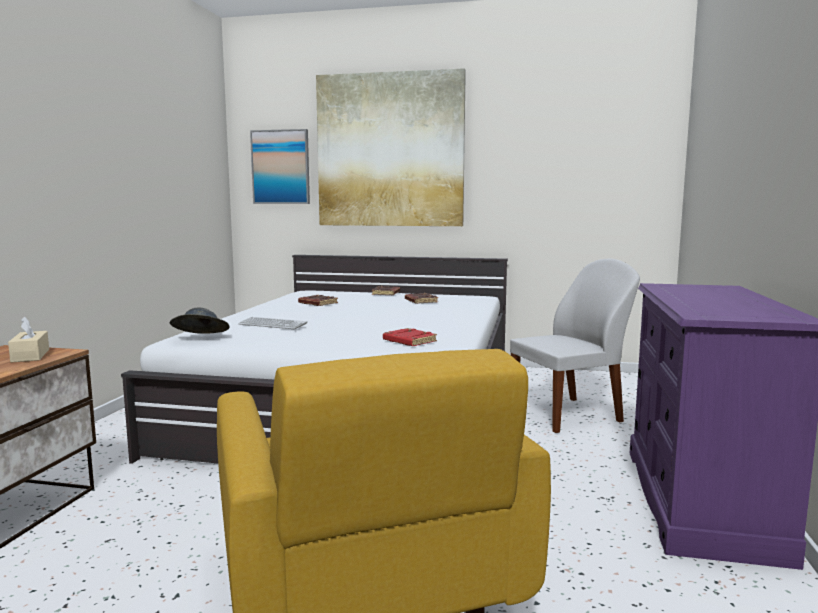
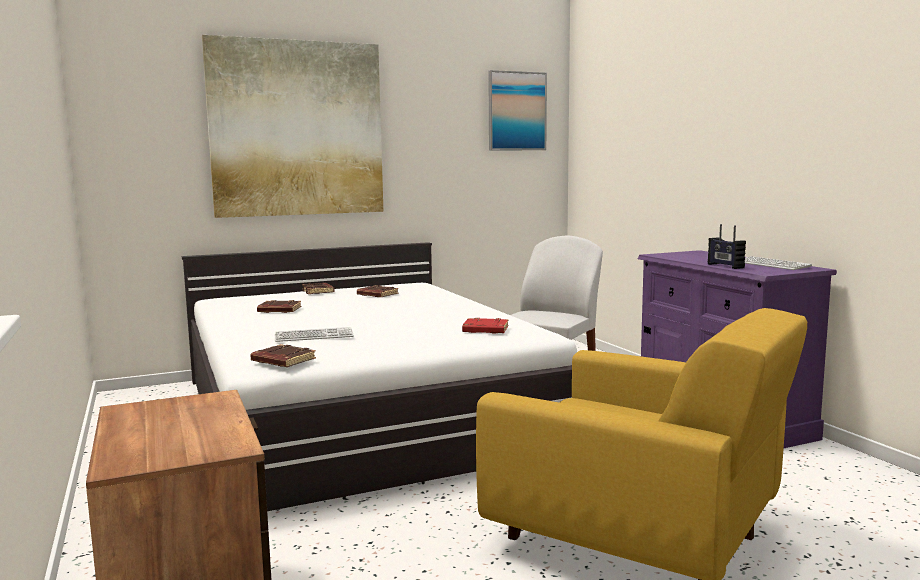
camera: 35 degrees left, 0 degrees up
(30, 356) = (195, 407): beige tissue box -> none
(200, 338) = (282, 361): grey hat -> brown book
(281, 167) = (153, 146): picture -> picture (516, 111)
(681, 303) = (725, 266): none -> radio
(755, 308) = (772, 265): none -> keyboard

